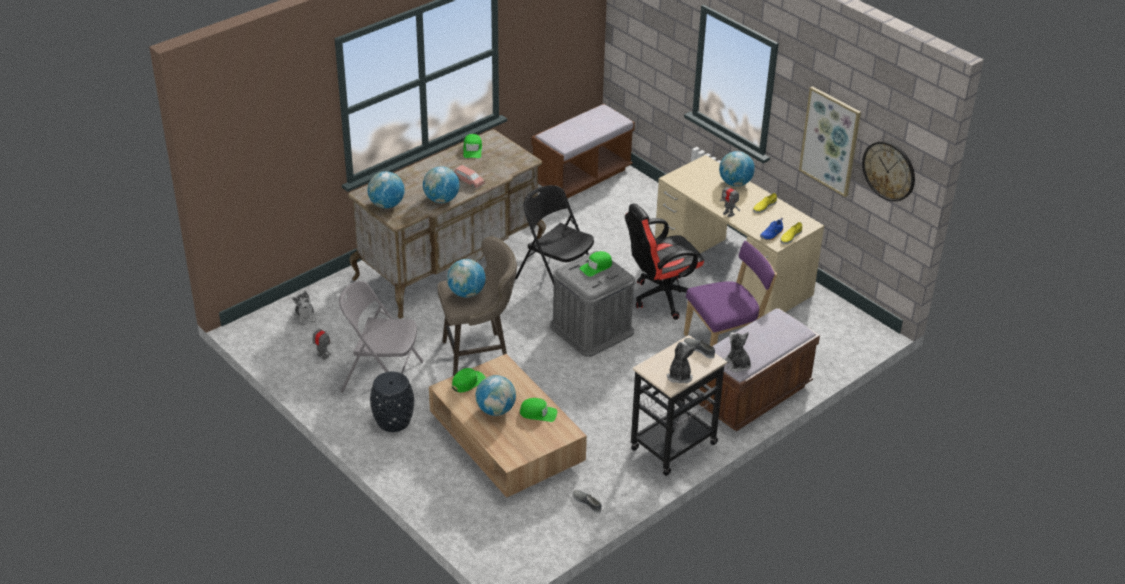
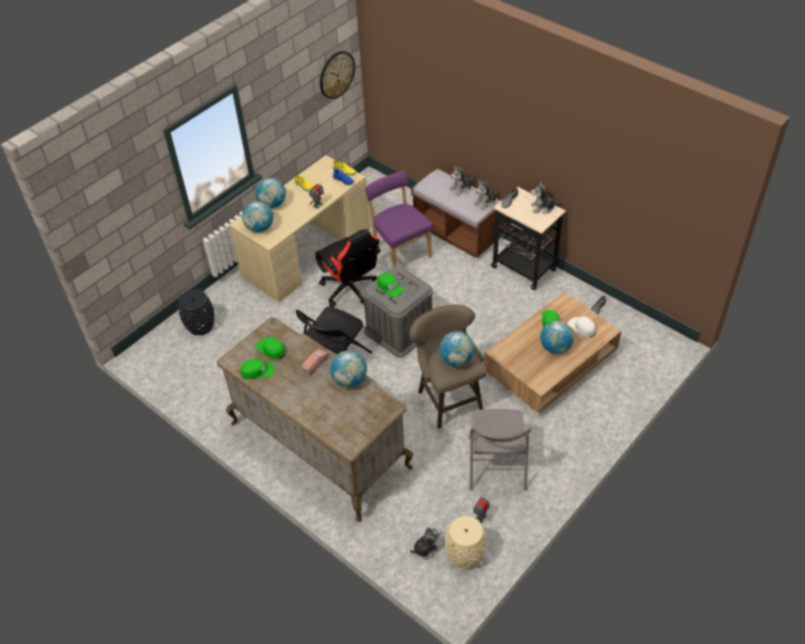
camera: 95 degrees left, 10 degrees up
(287, 340) = (465, 554): none -> beige stool
(386, 204) = (366, 422): globe -> globe (260, 228)
(393, 421) = (550, 443): black stool -> black stool (200, 326)
(468, 382) = (528, 370): green cap -> green cap (271, 349)
(520, 438) = (582, 328): none -> white cap
(581, 176) = (170, 364): brown bench -> none
(768, 347) = (462, 188): none -> plush toy
(830, 141) = (295, 104): picture -> none

